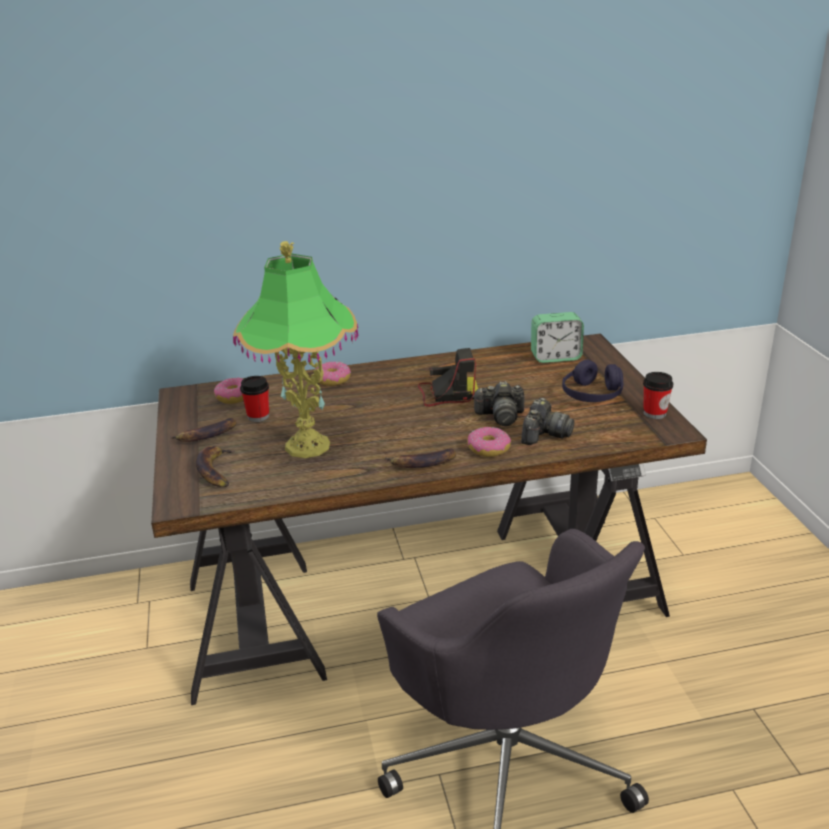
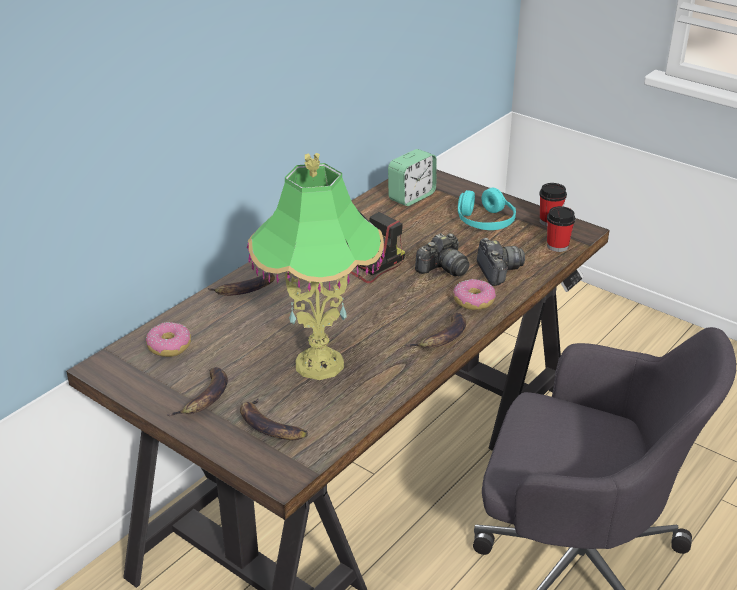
camera: 40 degrees left, 5 degrees up
(258, 416) = (227, 356): cup -> cup (557, 246)
(332, 380) = (245, 290): donut -> banana
(592, 394) = (485, 221): purple headphones -> turquoise headphones

